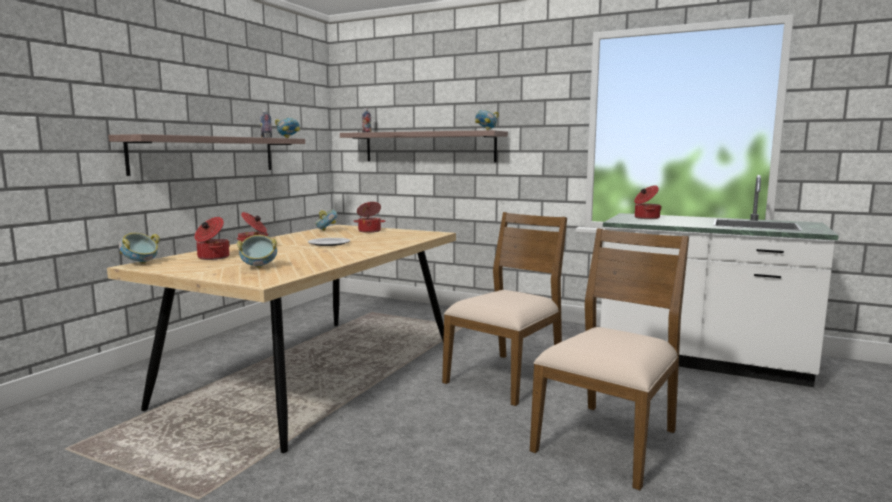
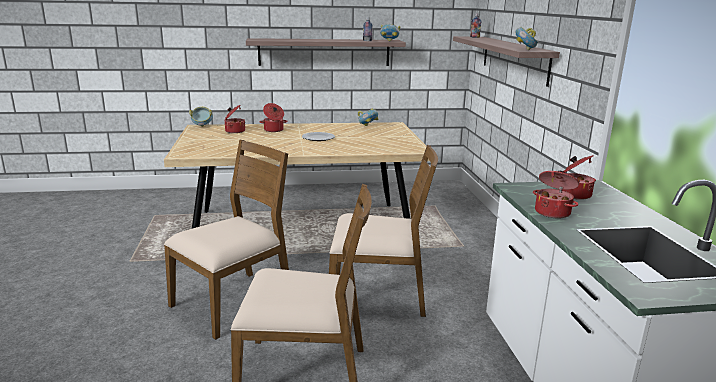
camera: 55 degrees right, 10 degrees up
(258, 267) = (219, 144): bowl -> none
(369, 231) = (388, 134): cooking pot -> cooking pot (553, 212)
(432, 445) = (234, 301): none -> brown chair

